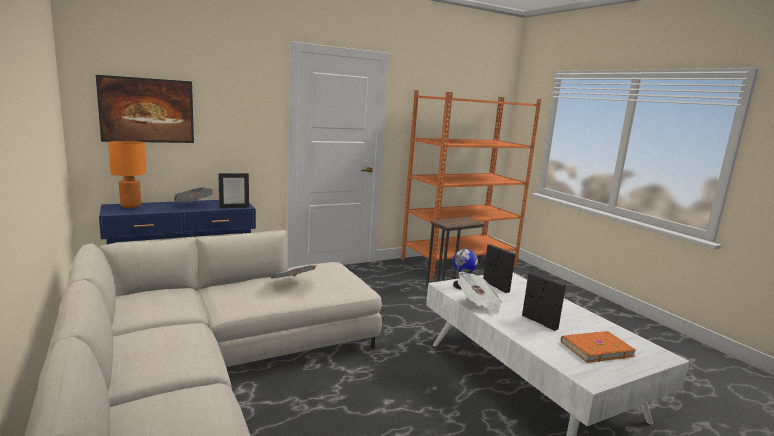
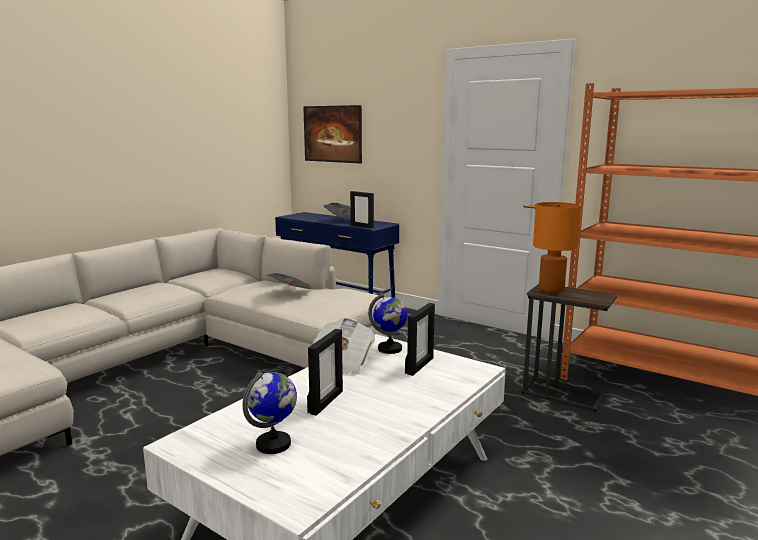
camera: 65 degrees right, 0 degrees up
(131, 207) = (309, 215): orange table lamp -> orange table lamp (551, 291)
(595, 348) = (274, 444): orange book -> globe

